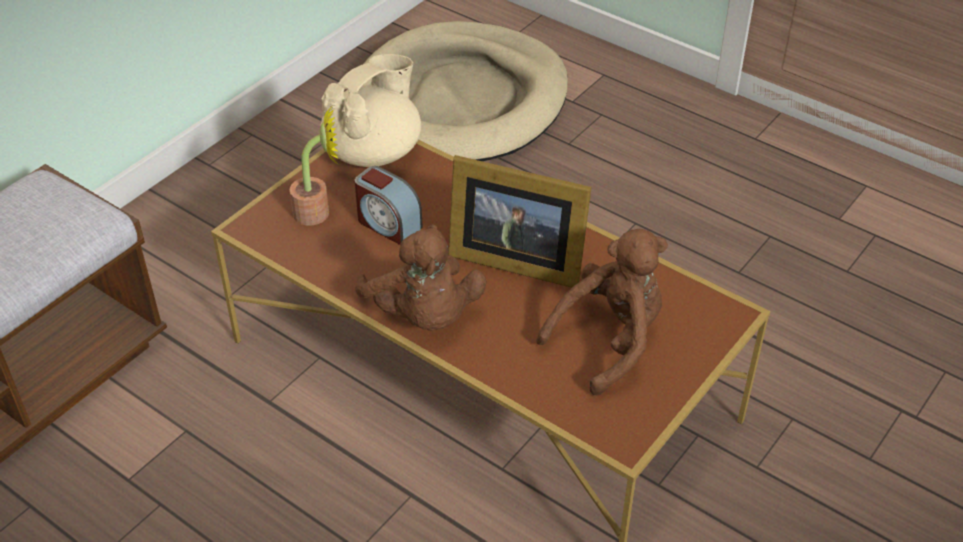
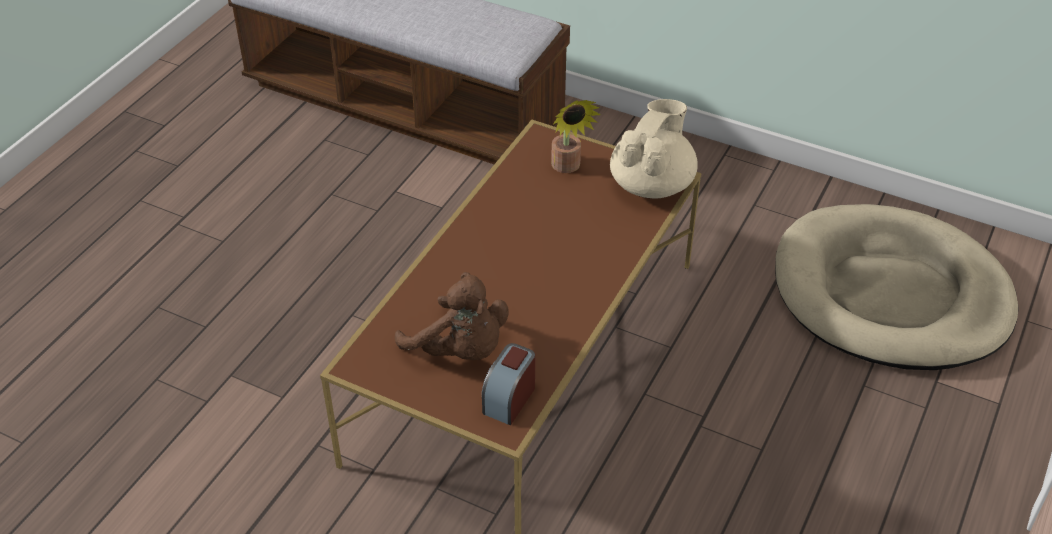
camera: 80 degrees right, 0 degrees up
(374, 152) = (652, 184): beige teapot -> beige teapot turned 90 degrees counterclockwise
(388, 224) = (565, 206): alarm clock -> alarm clock (509, 399)
(424, 316) = (466, 241): brown plush toy -> none
(513, 258) = (544, 283): picture frame -> none

